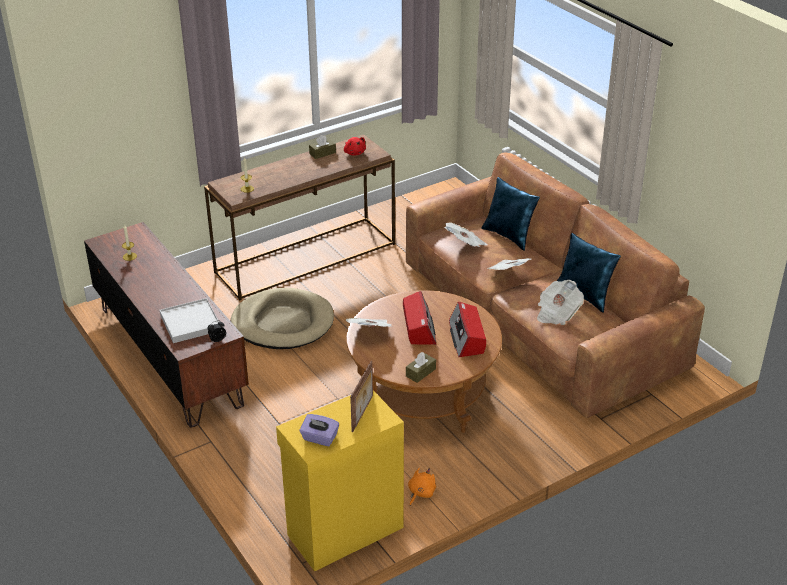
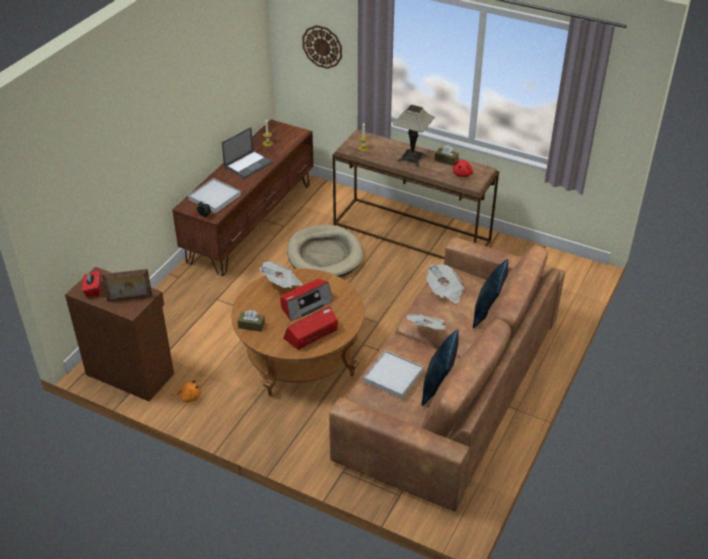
camera: 60 degrees right, 5 degrees up
(130, 110) = (322, 46): none -> wall clock
(154, 281) = (248, 164): none -> laptop
(297, 169) = (412, 158): none -> table lamp
(319, 438) = (93, 289): purple tissue box -> red tissue box
(343, 530) = (130, 373): yellow cabinet -> brown cabinet
(557, 313) = (393, 376): newspaper -> white tray

